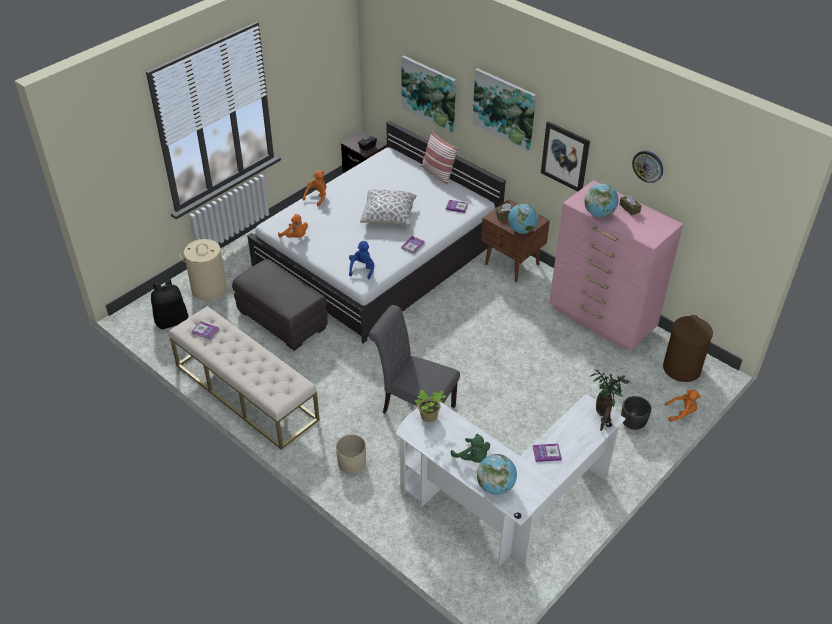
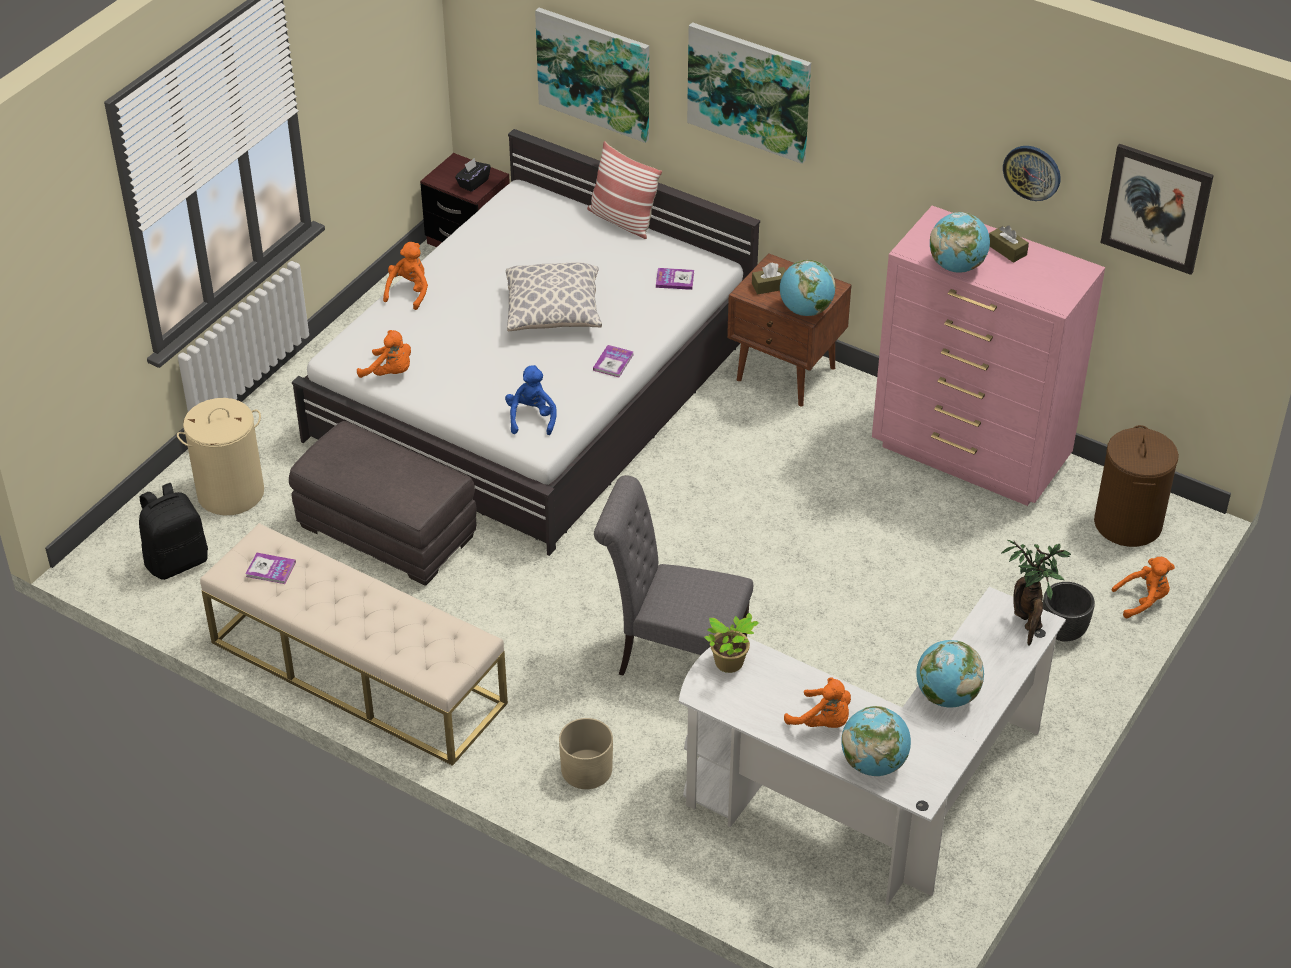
camera: 10 degrees left, 0 degrees up
(472, 458) = (822, 722): green plush toy -> orange plush toy
(546, 453) = (946, 696): book -> globe
(565, 156) = (874, 168): picture -> picture (1156, 208)

